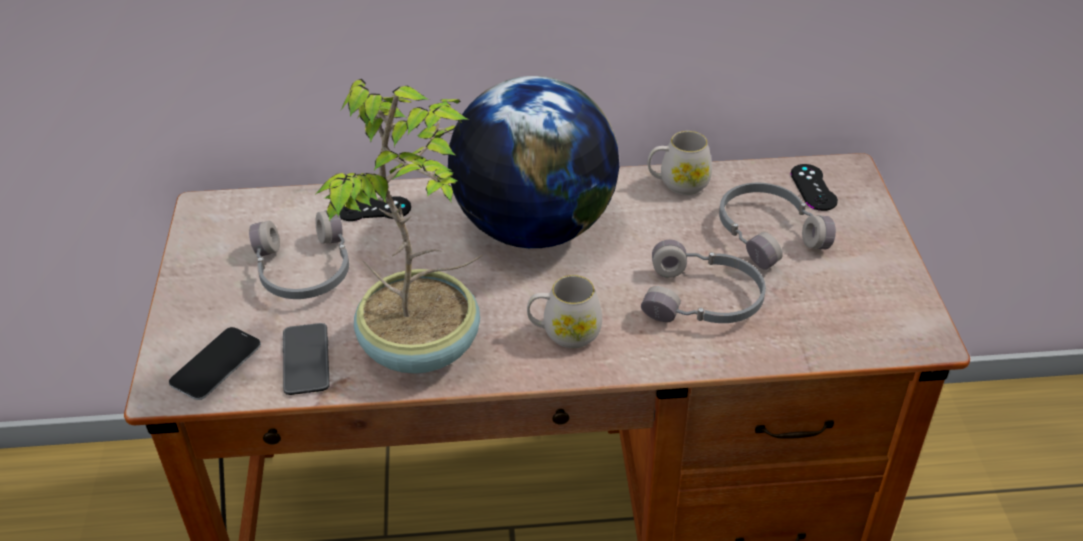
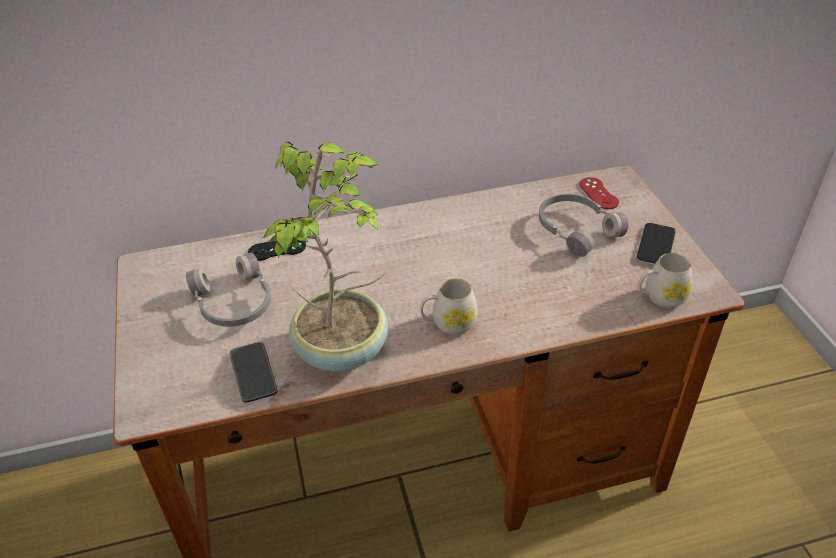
camera: 10 degrees left, 0 degrees up
(216, 365) = (181, 387): phone -> phone (655, 246)
(533, 228) = (404, 248): globe -> none
(678, 183) = (501, 202): white mug -> white mug (660, 297)
(703, 300) = (544, 285): grey headphones -> none
(813, 187) = (598, 193): black game controller -> red game controller

